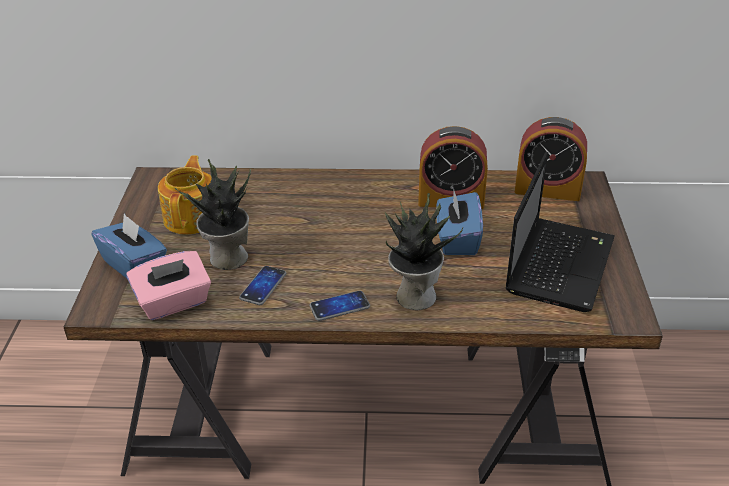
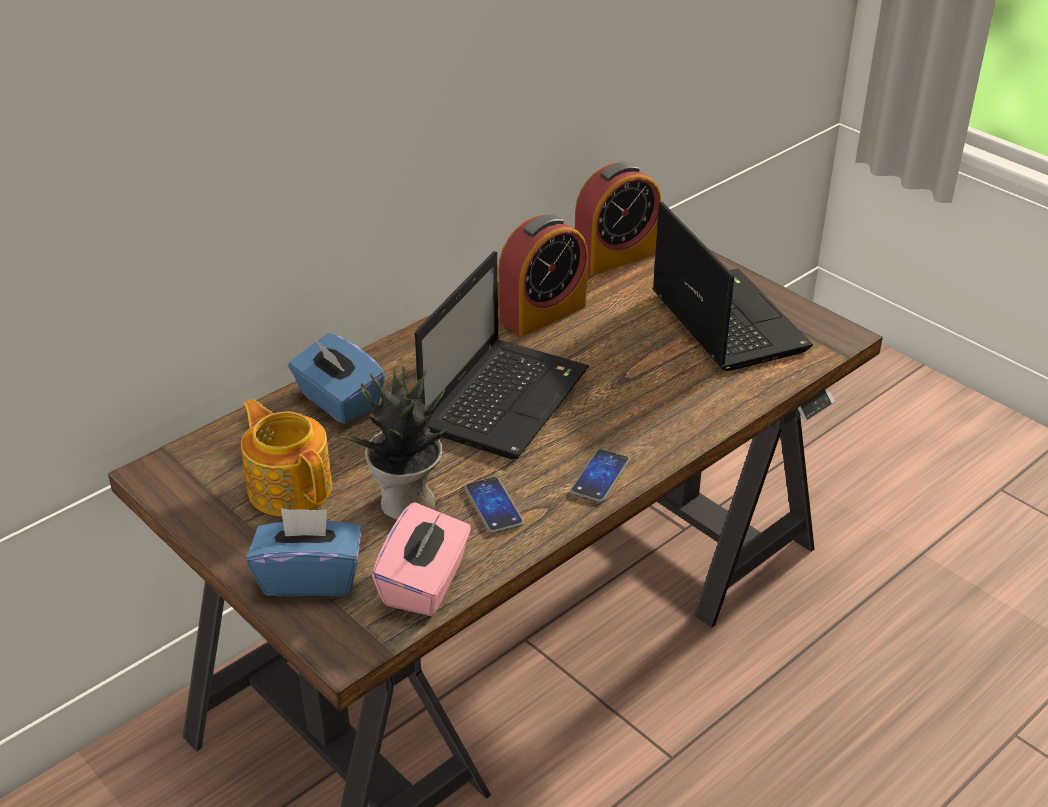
camera: 45 degrees left, 0 degrees up
(358, 234) = (506, 398): none -> laptop
(414, 296) = (650, 424): potted plant -> none
(457, 239) = (607, 349): blue tissue box -> blue tissue box (338, 401)

